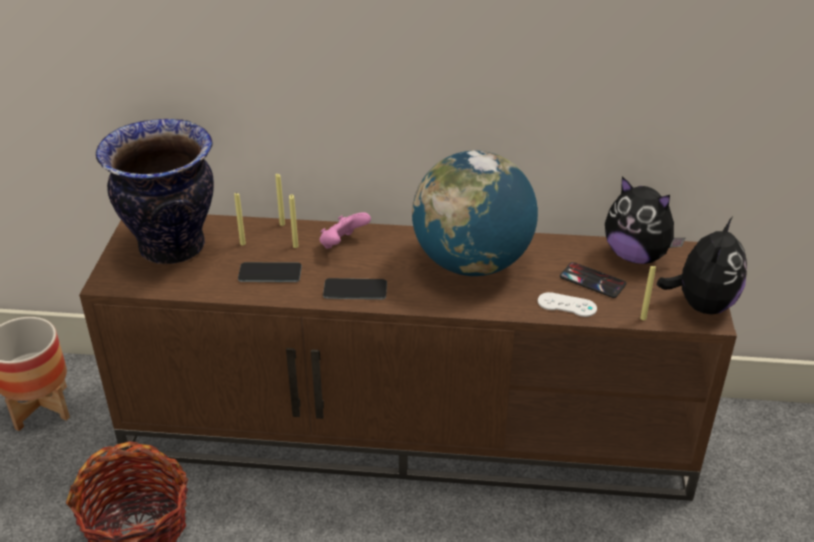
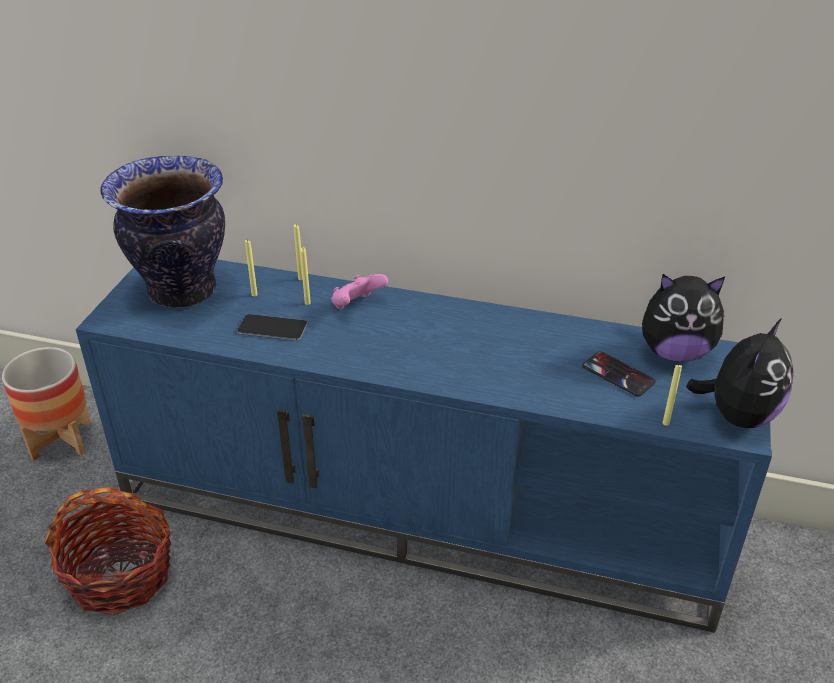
camera: 10 degrees right, 0 degrees up
(355, 290) = (355, 355): phone -> none
(410, 427) = (422, 508): brown tv stand -> blue tv stand
(472, 263) = (489, 341): globe -> none
(567, 305) = (582, 398): white game controller -> none
(636, 256) = (675, 352): plush toy -> plush toy turned 45 degrees counterclockwise

